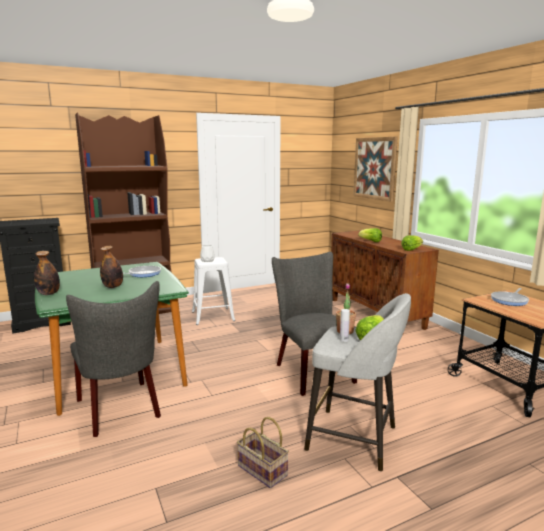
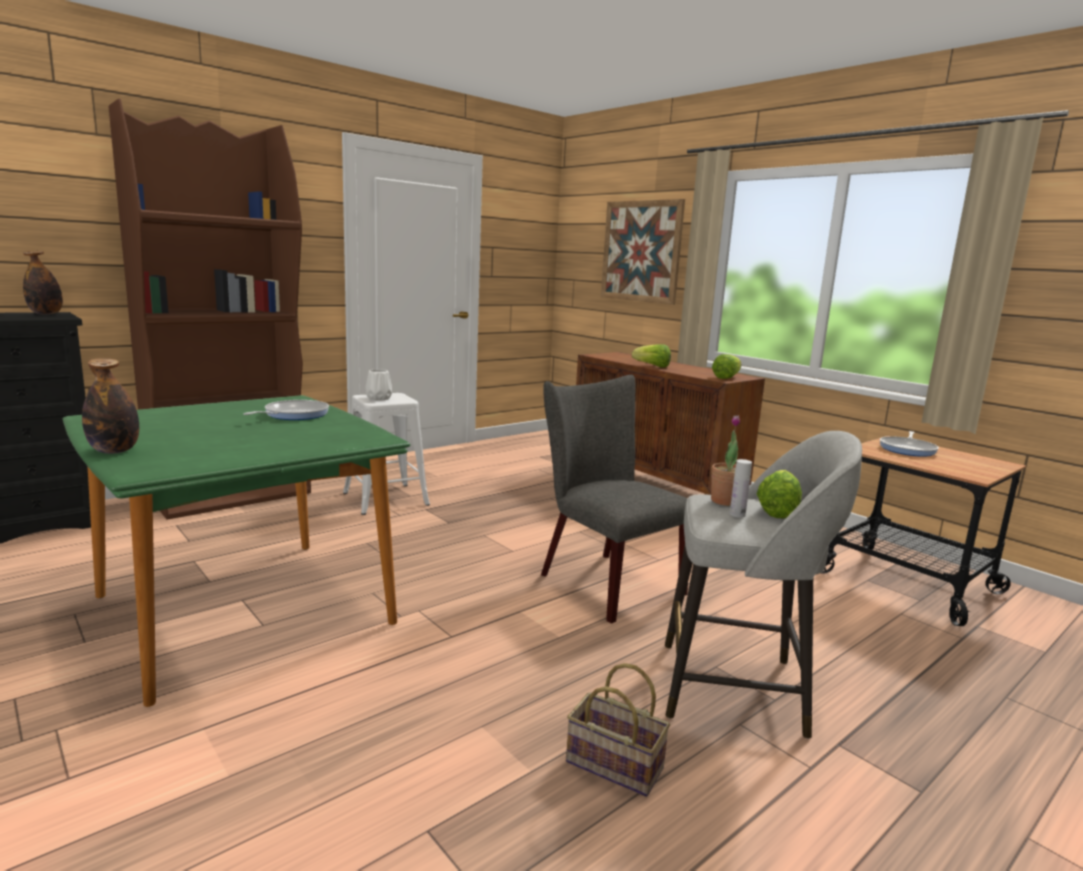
camera: 15 degrees left, 0 degrees up
(113, 286) = (249, 436): bottle -> bottle (46, 314)
(121, 410) = (284, 682): grey chair -> none

